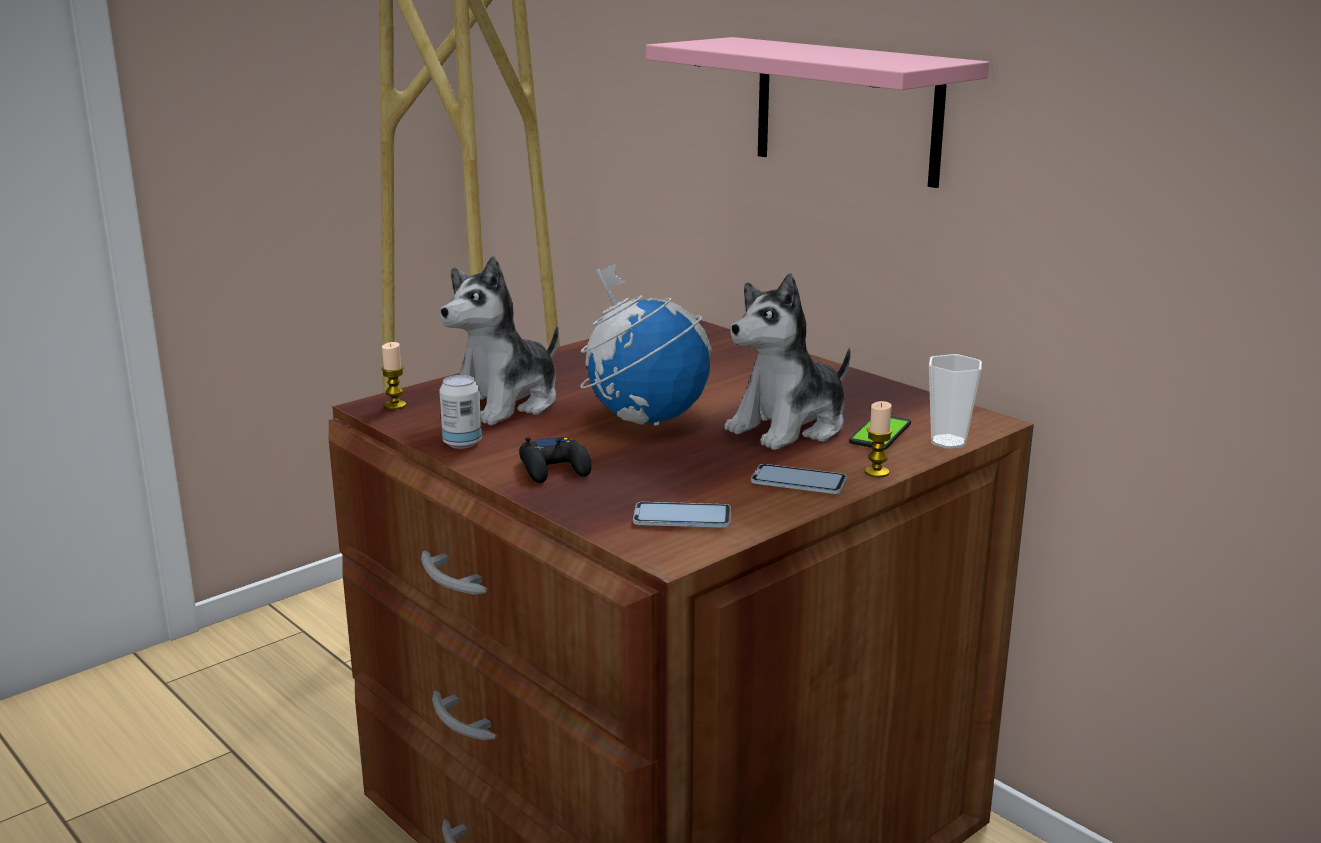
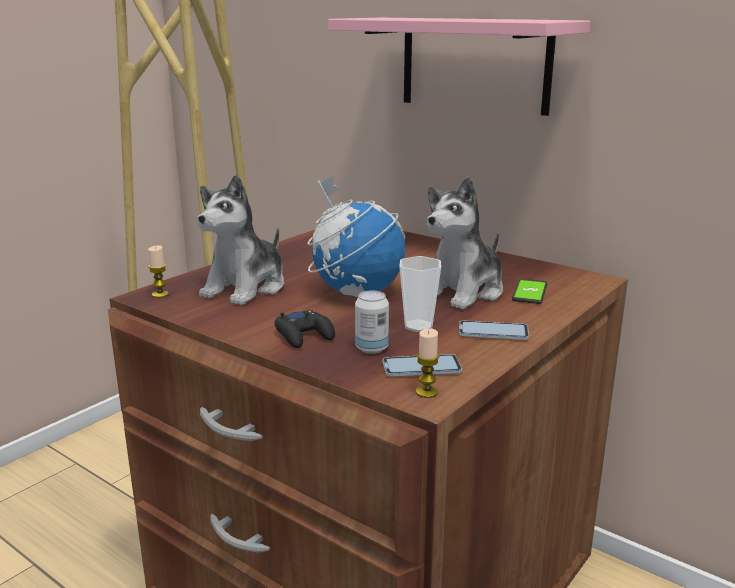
camera: 10 degrees left, 0 degrees up
(462, 443) = (223, 320): can -> can (371, 348)
(877, 472) = (545, 321): candle -> candle (426, 392)
(948, 442) = (580, 295): cup -> cup (418, 326)

